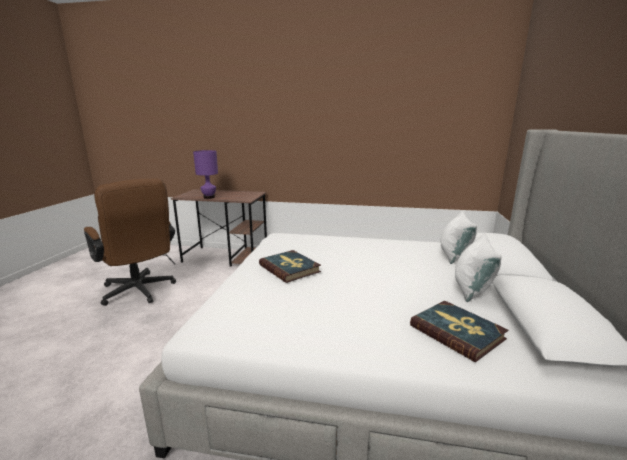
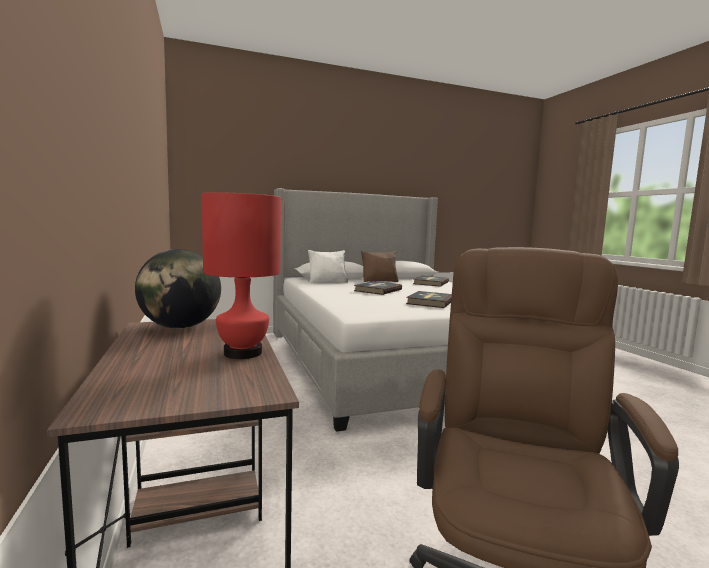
camera: 120 degrees left, 10 degrees down
(209, 197) = (242, 353): purple table lamp -> red table lamp
(249, 194) = (180, 327): none -> globe
(373, 263) = (377, 290): none -> book
(472, 289) = (379, 281): white pillow -> brown pillow

